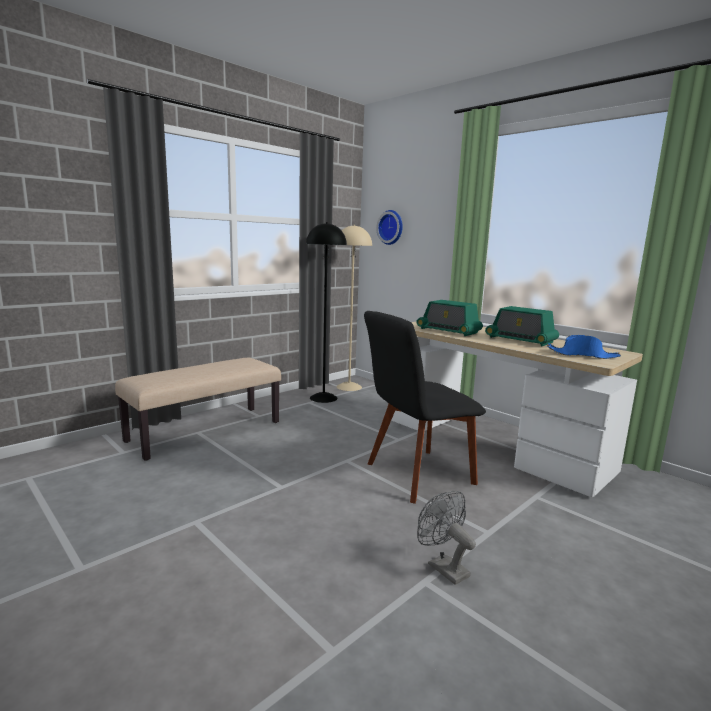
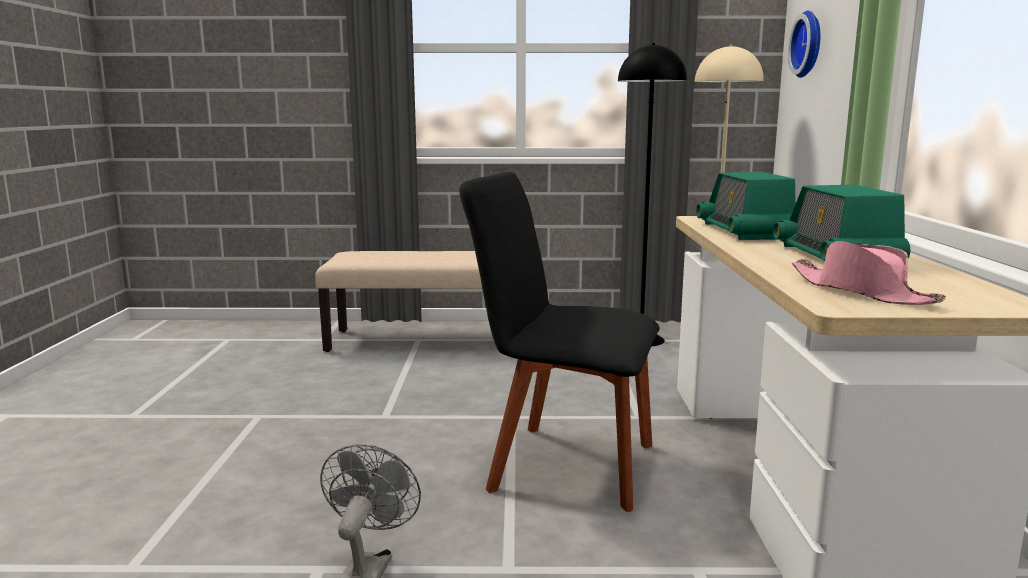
camera: 45 degrees right, 0 degrees up
(582, 355) = (862, 292): blue hat -> pink hat

